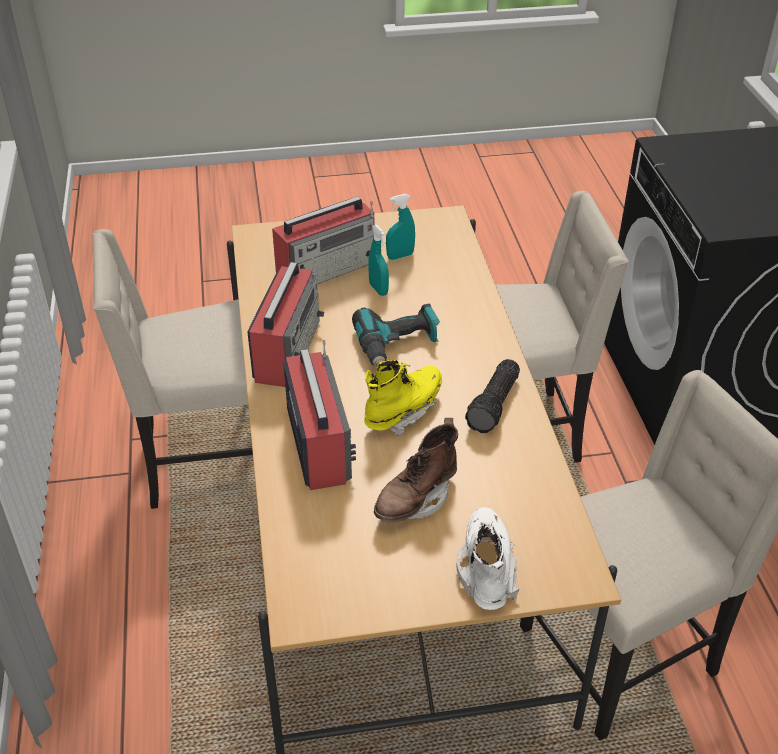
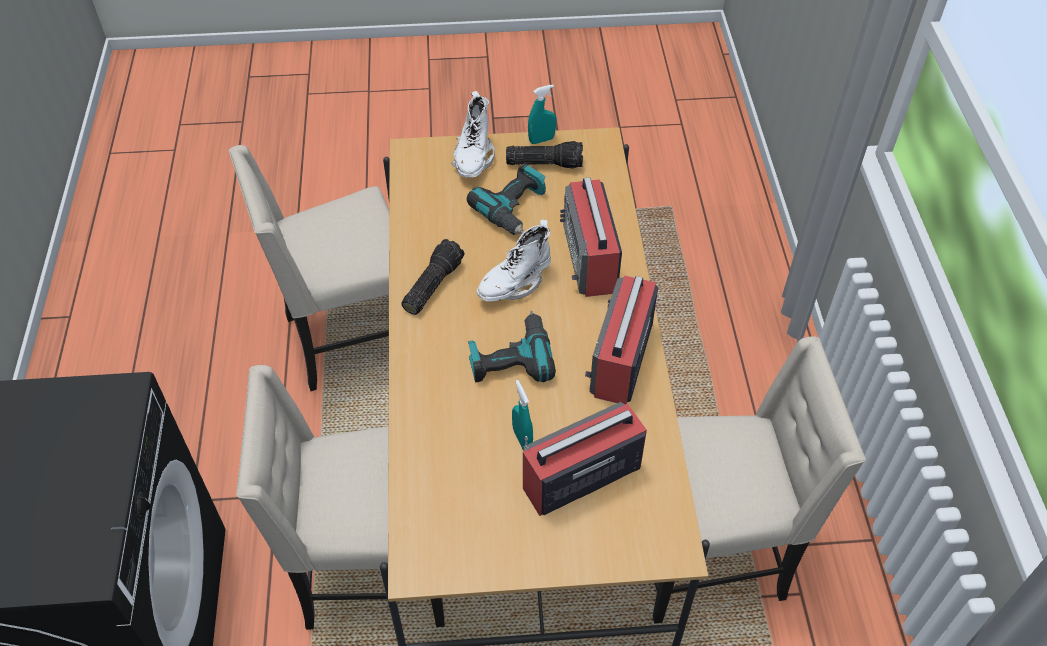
camera: 175 degrees left, 10 degrees up
(382, 572) = (545, 162): none -> flashlight
(400, 256) = (490, 494): turquoise spray bottle -> turquoise spray bottle (541, 140)
(403, 411) = (514, 284): yellow boot -> white boot
(416, 499) = (514, 209): brown boot -> power drill

